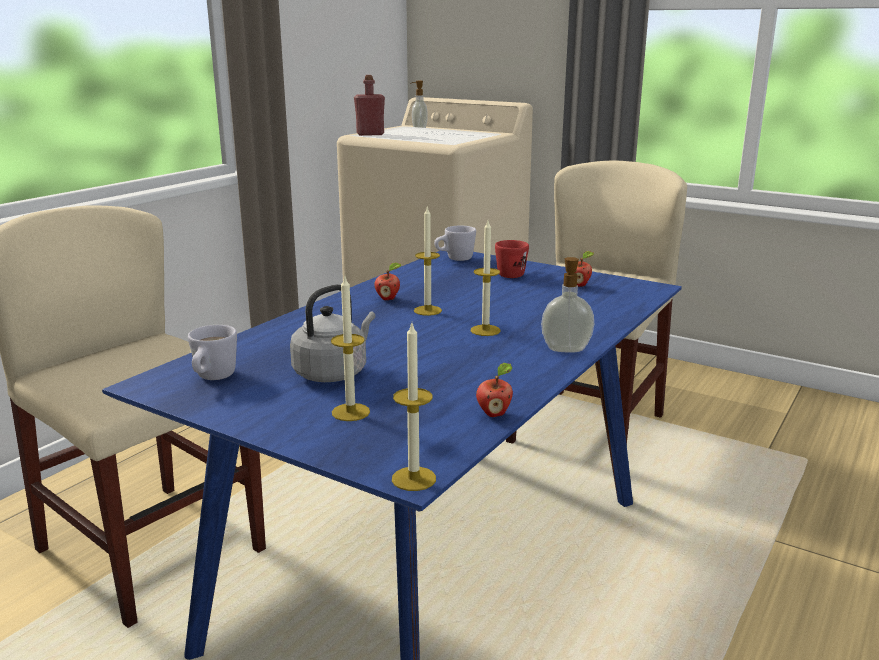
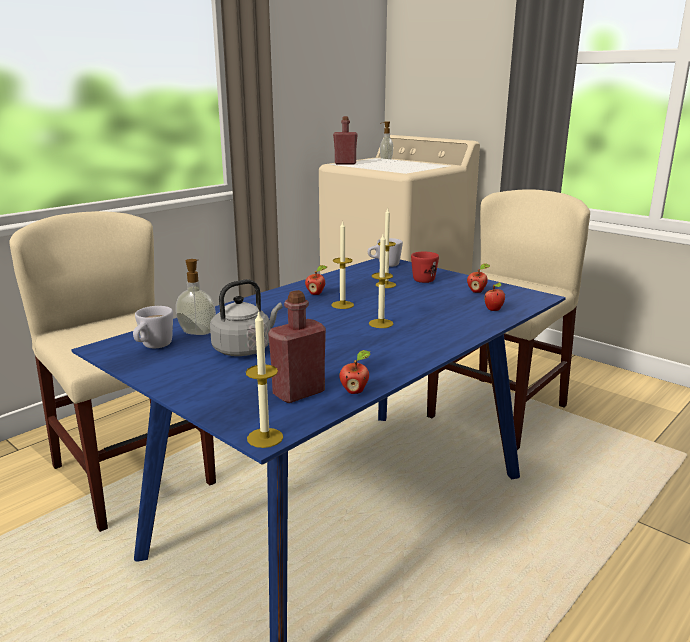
camera: 10 degrees right, 0 degrees up
(350, 412) = (242, 381): candle -> candle (385, 285)
(428, 421) = (299, 393): none -> red bottle
(566, 349) = (440, 343): soap dispenser -> soap dispenser (198, 332)
(609, 306) = (494, 310): none -> apple

